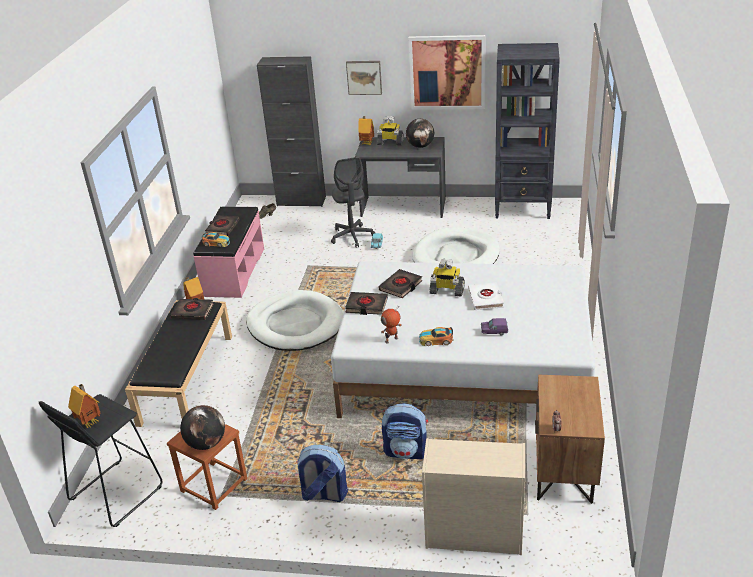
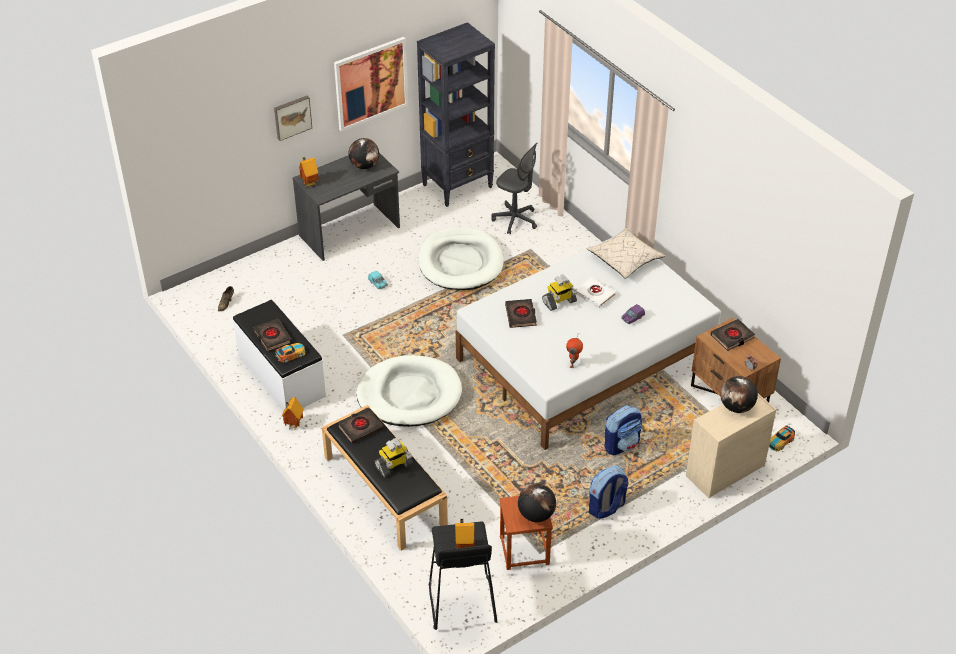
camera: 45 degrees left, 10 degrees up
(233, 272) = (281, 376): pink bench -> white bench
(301, 201) = (240, 270): black cabinet -> none
(352, 236) = (343, 285): grey office chair -> grey office chair (515, 220)
(366, 306) = (518, 346): black book -> black book (732, 337)
(390, 143) = (330, 173): toy robot -> toy robot (394, 466)
(436, 340) = (603, 346): toy car -> toy car (780, 441)
(484, 452) = (736, 407): none -> globe
(551, 285) = (624, 259): none -> beige pillow

